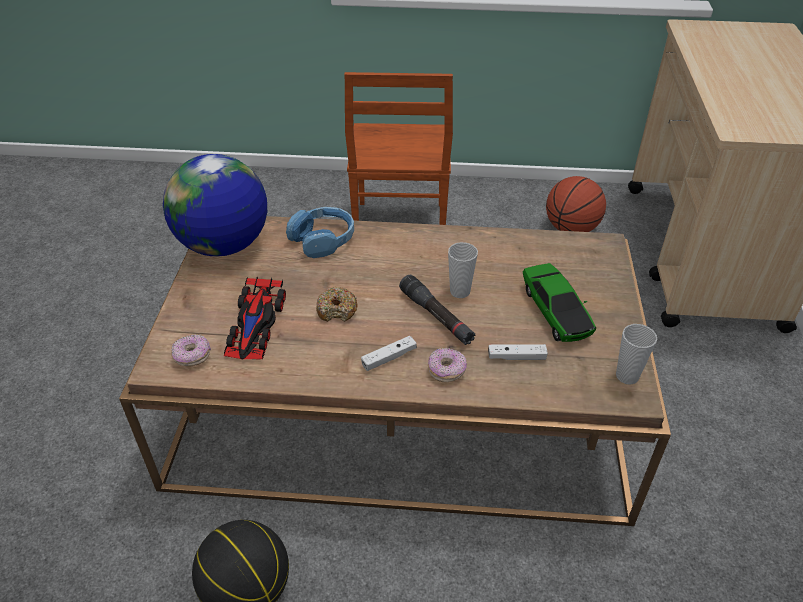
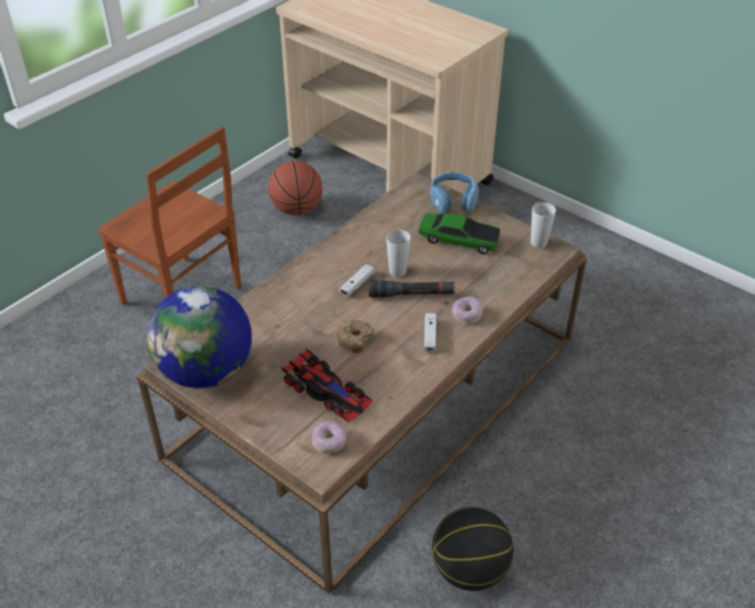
camera: 55 degrees left, 0 degrees up
(323, 239) = (264, 311): blue headphones -> blue headphones (453, 200)
(516, 357) = (483, 278): white game controller -> white game controller (357, 284)

